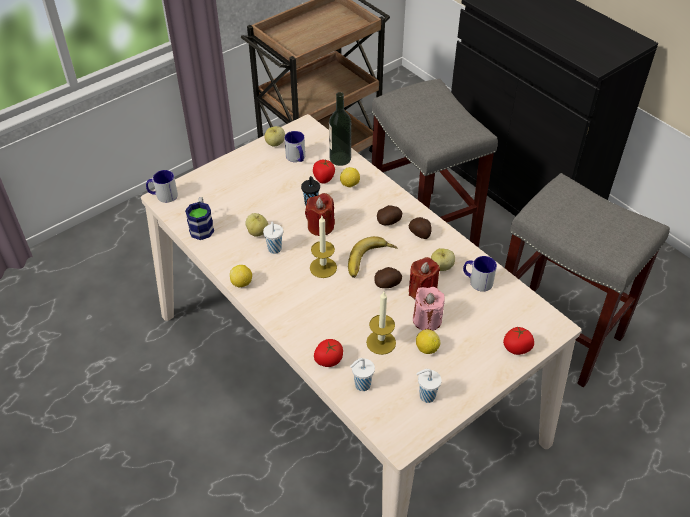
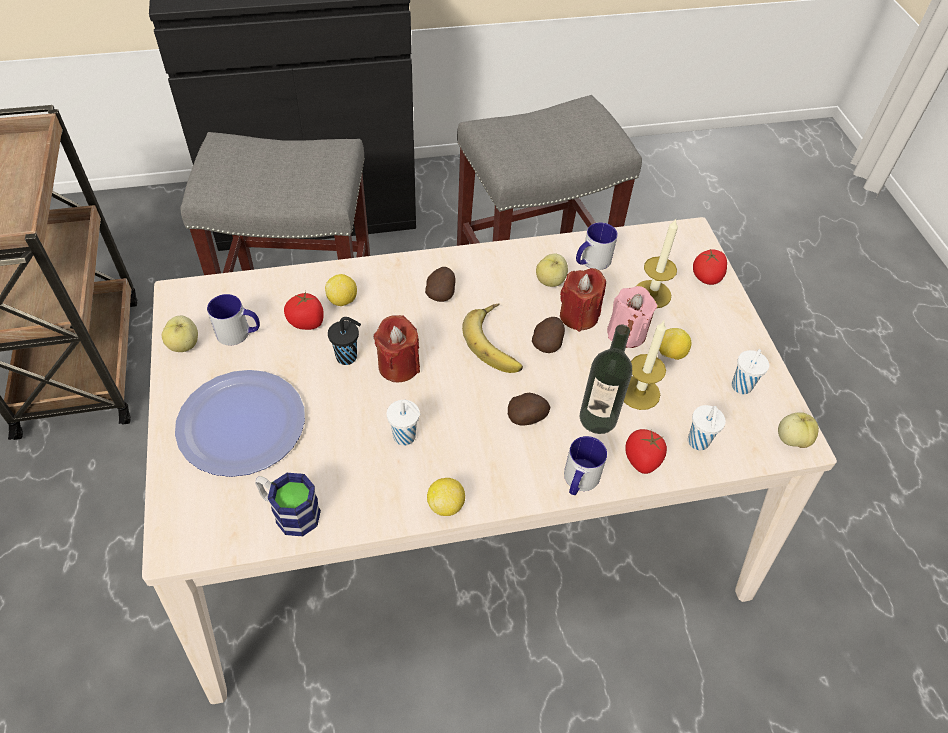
camera: 65 degrees left, 5 degrees up
(163, 195) = (171, 542): mug -> mug (579, 481)
(241, 186) = (241, 424): none -> plate
(257, 232) = (355, 443): apple -> apple (792, 439)
(323, 267) = (477, 396): candle -> candle (652, 294)
(340, 159) = (283, 288): bottle -> bottle (598, 418)
(420, 234) = (483, 274): potato -> potato (527, 417)

